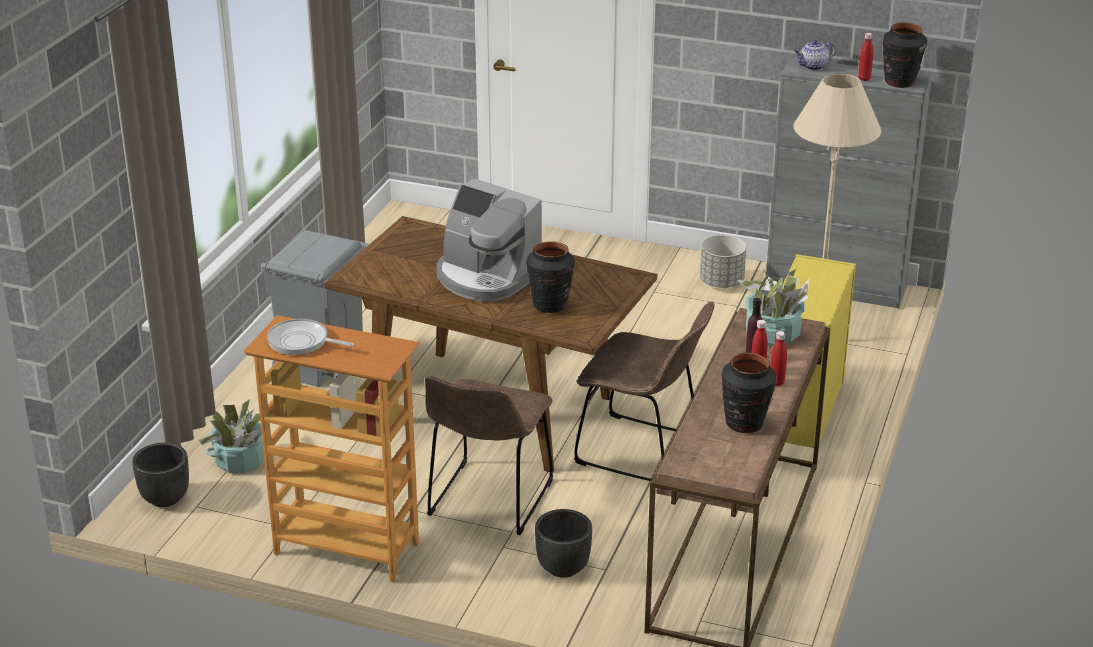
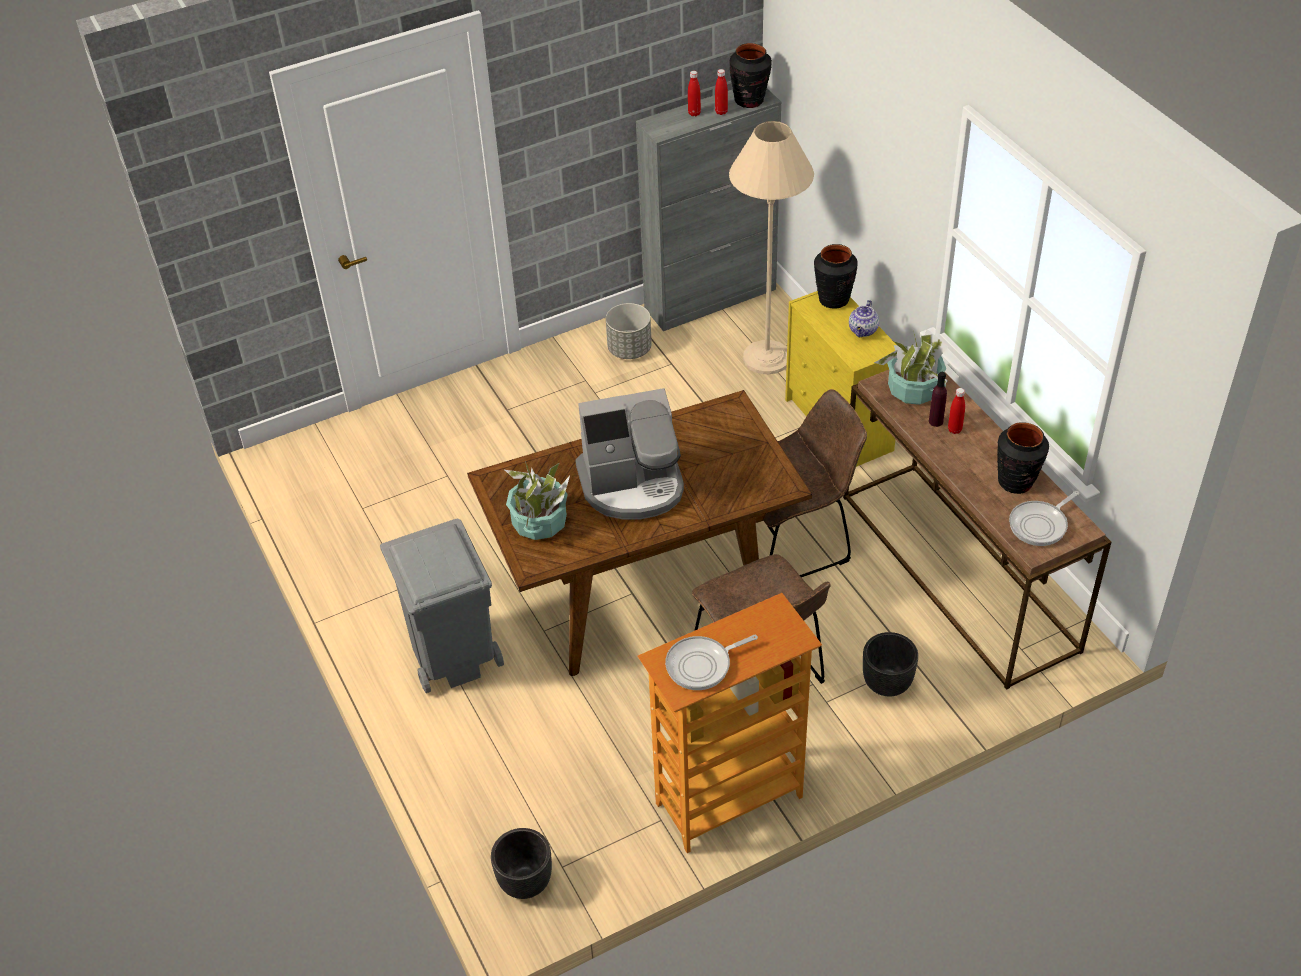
camera: 45 degrees left, 15 degrees up
(240, 460) = (528, 796): potted plant -> potted plant (539, 522)
(550, 305) = (720, 476): black vase -> black vase (833, 299)
(714, 455) = (1040, 525): none -> frying pan
(777, 382) = (980, 431): red bottle -> red bottle (694, 113)
(812, 67) = (667, 121): teapot -> teapot (863, 331)

